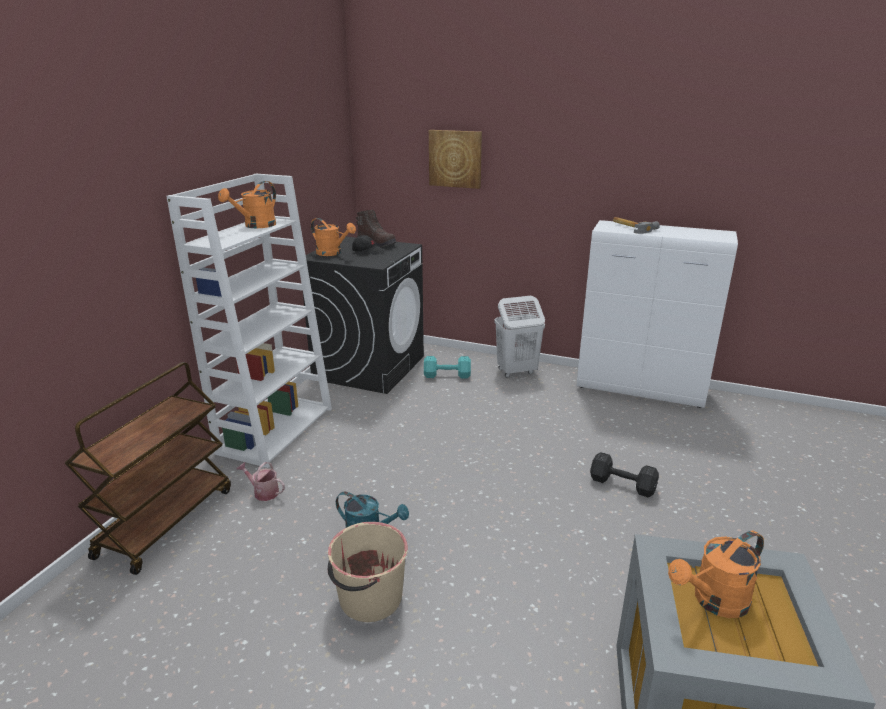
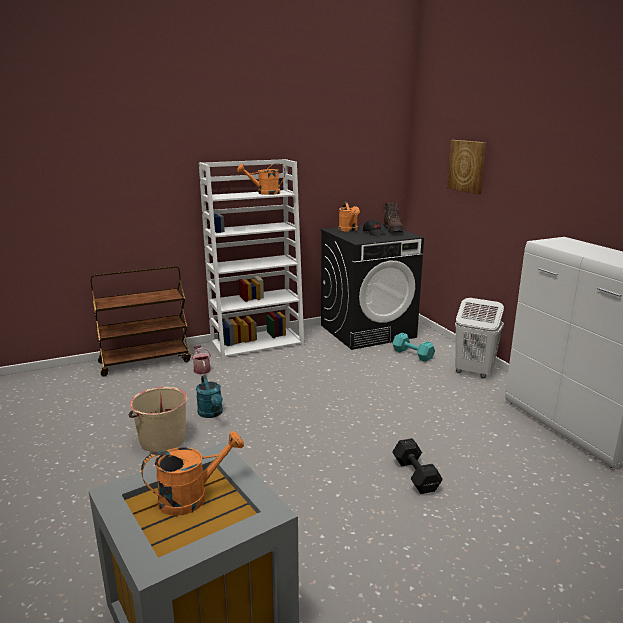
camera: 45 degrees right, 5 degrees down
(632, 227) = (576, 246): hammer -> none
(714, 602) = (191, 497): orange watering can -> orange watering can turned 135 degrees clockwise

